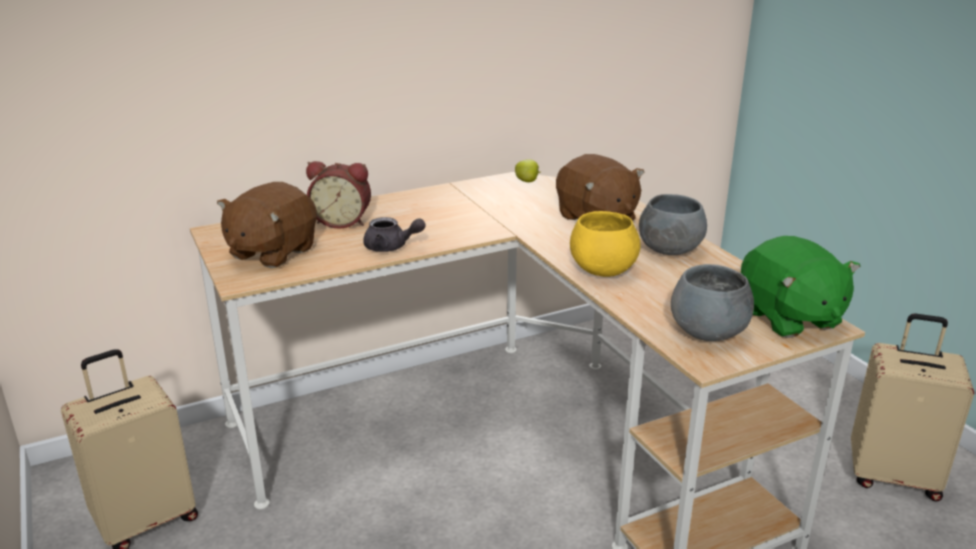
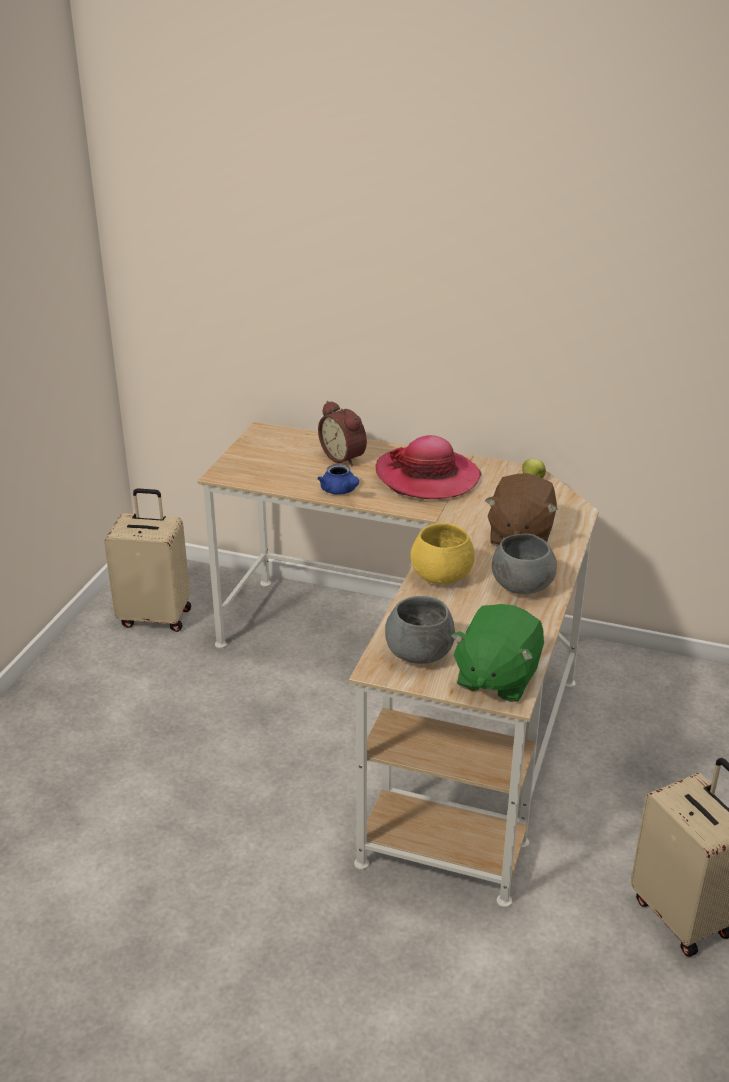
camera: 45 degrees right, 5 degrees up
(271, 252) = (268, 461): brown plush toy -> none
(391, 247) = (340, 491): grey teapot -> blue teapot
(445, 209) = (427, 477): none -> hat

